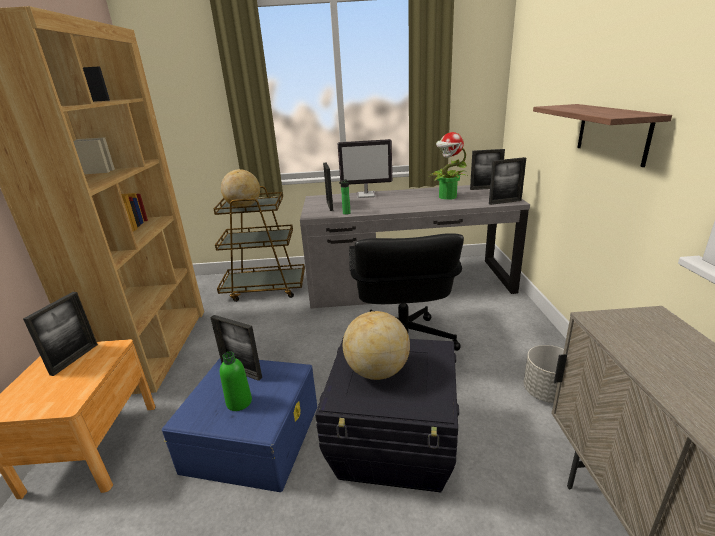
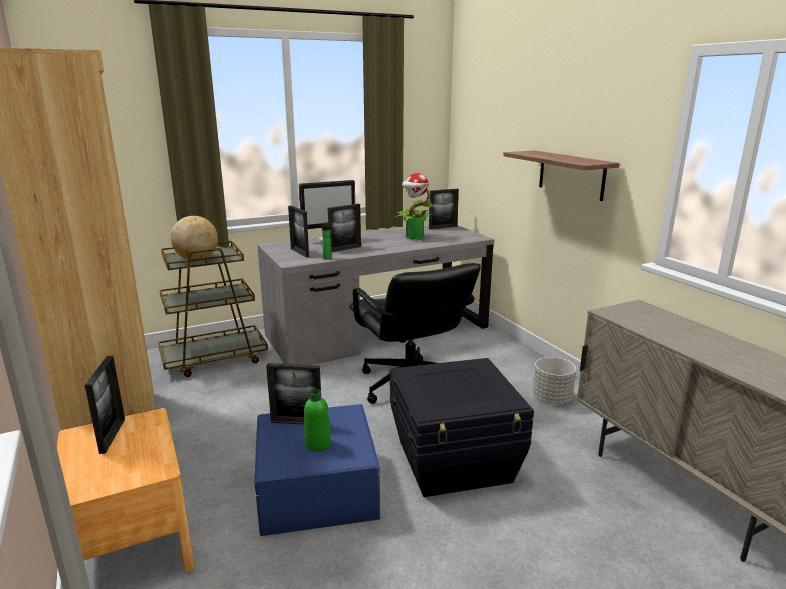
camera: 25 degrees left, 5 degrees down
(377, 371) = (444, 388): globe -> none
(505, 202) = (471, 238): picture frame -> picture frame (345, 249)

